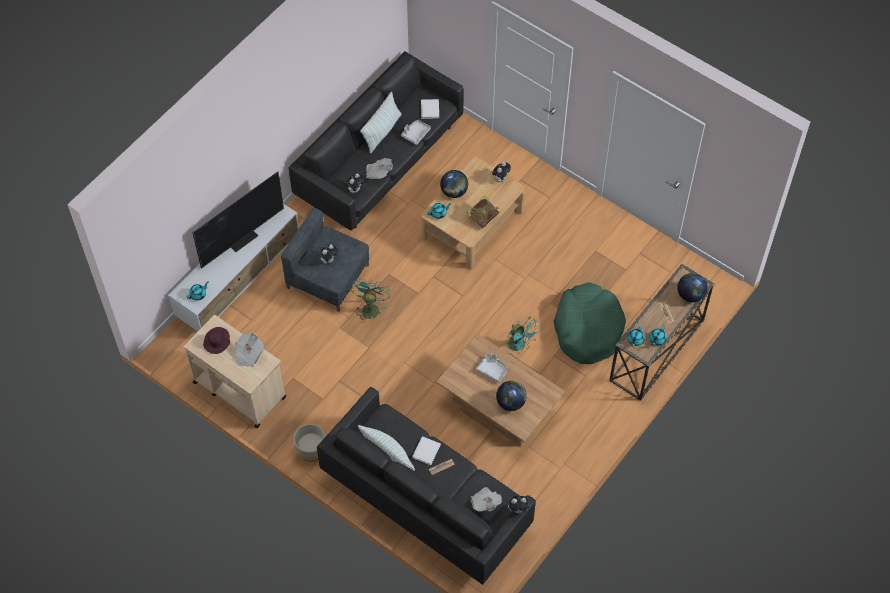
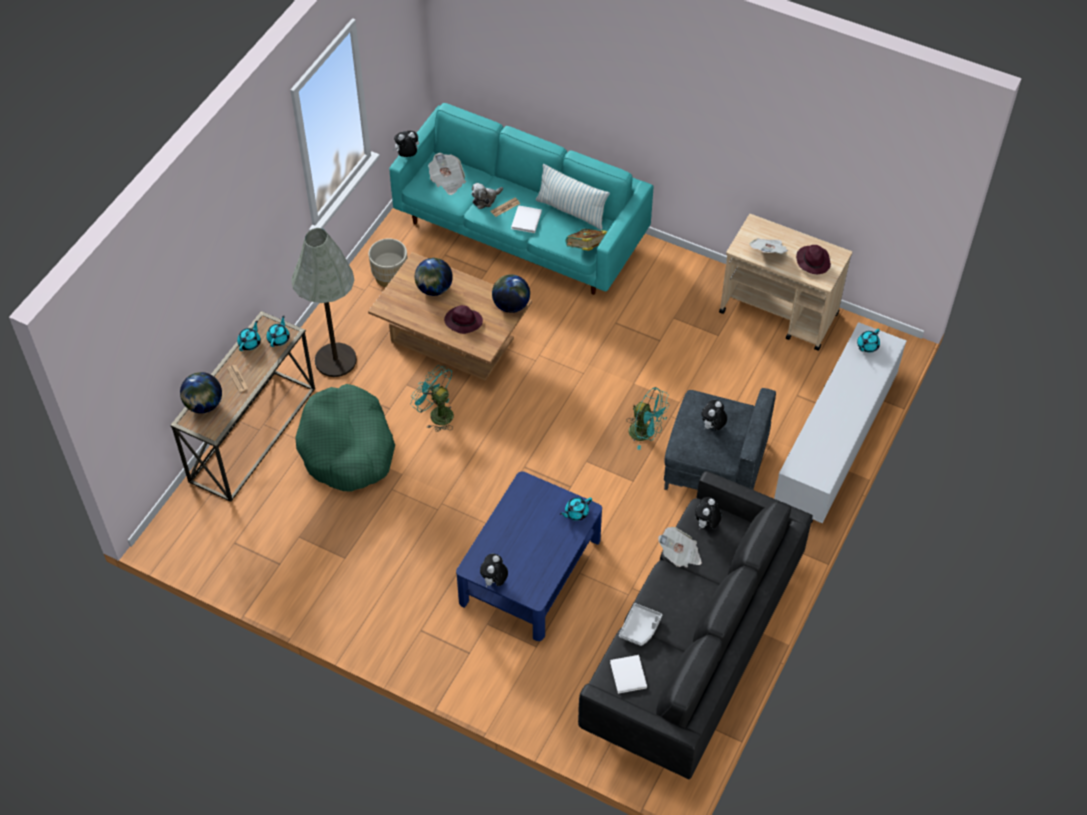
camera: 170 degrees right, 5 degrees down
(242, 238) = (840, 425): television -> none
(311, 451) = (668, 262): beige planter -> beige planter (390, 276)
(370, 307) = (646, 433): turquoise fan -> turquoise fan turned 60 degrees counterclockwise
(382, 131) = (694, 623): pillow -> none
(426, 500) = (521, 232): black sofa -> turquoise sofa
(454, 192) = (560, 548): globe -> globe (511, 305)
(456, 478) = (485, 199): none -> plush toy
(472, 224) = (530, 571): beige coffee table -> blue coffee table
(483, 217) = (511, 516): book -> book (586, 249)
(492, 370) = (463, 321): grey tray -> purple hat
(592, 402) = (335, 360): none -> grey floor lamp

